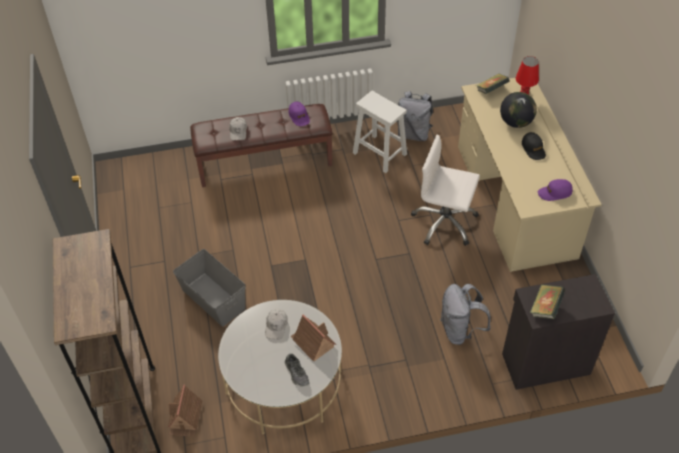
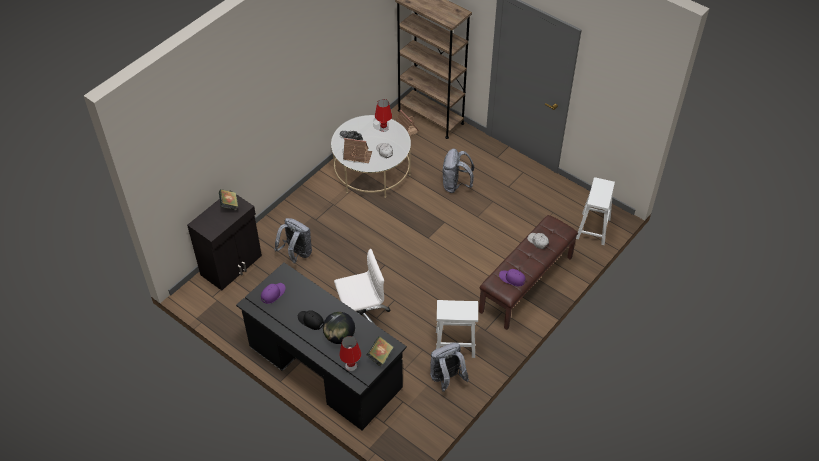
camera: 140 degrees right, 0 degrees up
(146, 170) = (593, 229): none -> white stool
(213, 298) = (456, 185): grey storage box -> grey backpack
(244, 361) = (383, 128): none -> red table lamp
(515, 201) = (324, 368): beige desk -> black desk

